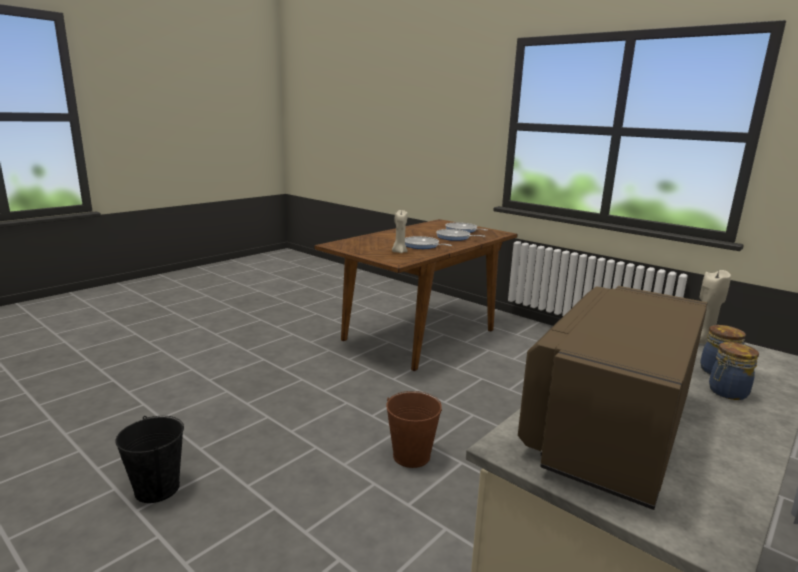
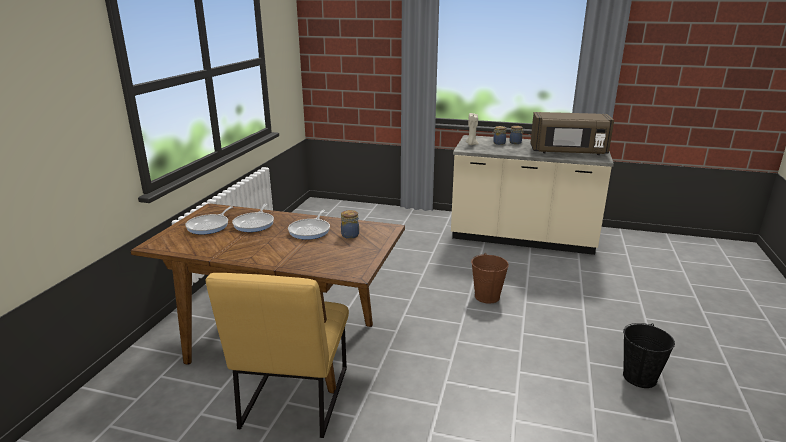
camera: 115 degrees left, 5 degrees up
(351, 329) = (293, 399): none -> yellow chair
(399, 252) = (349, 235): beige candle -> jar

